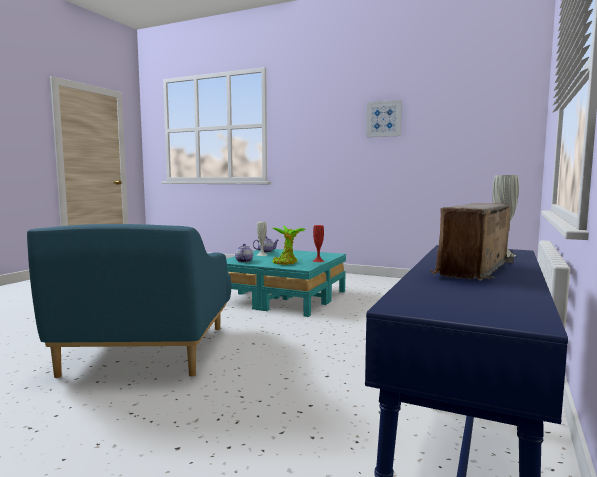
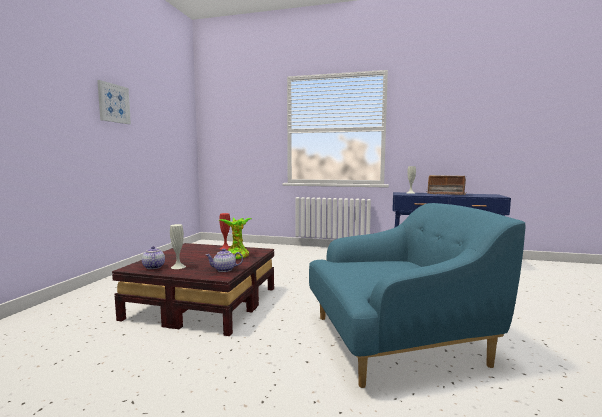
camera: 100 degrees left, 0 degrees up
(283, 297) = (205, 302): turquoise coffee table -> brown coffee table

